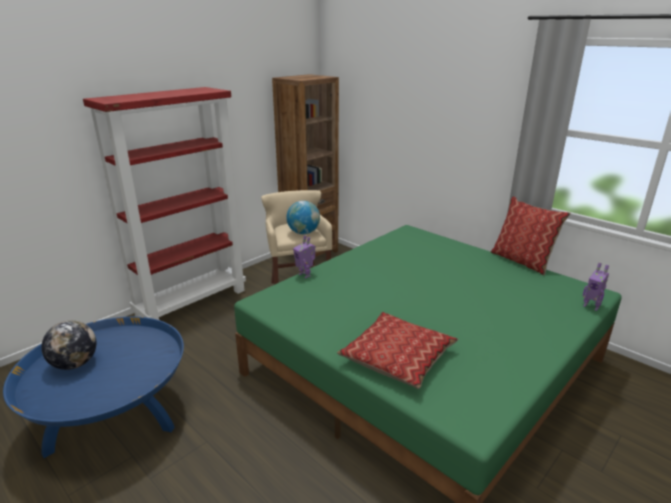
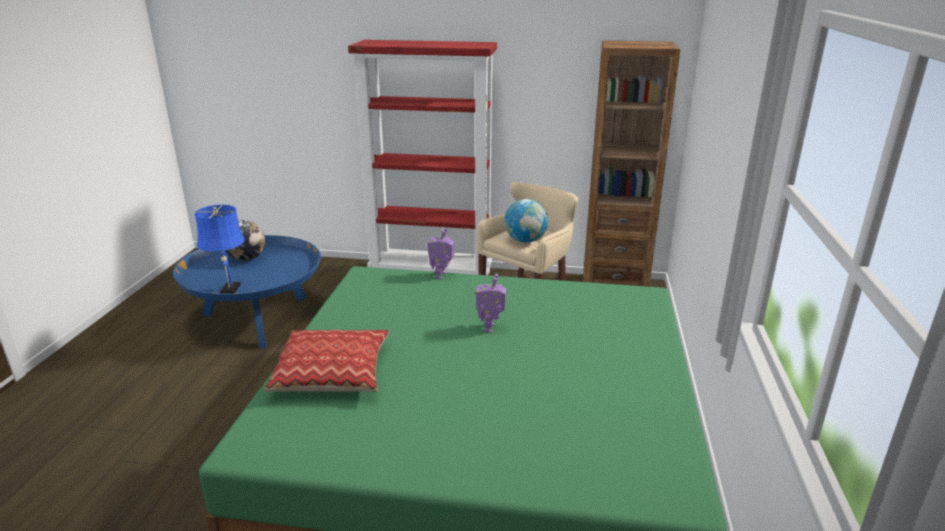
camera: 55 degrees right, 0 degrees up
(128, 392) = (229, 290): none -> blue table lamp
(522, 261) = (694, 402): pillow -> none
(591, 306) = (624, 499): toy robot -> toy robot (490, 328)

